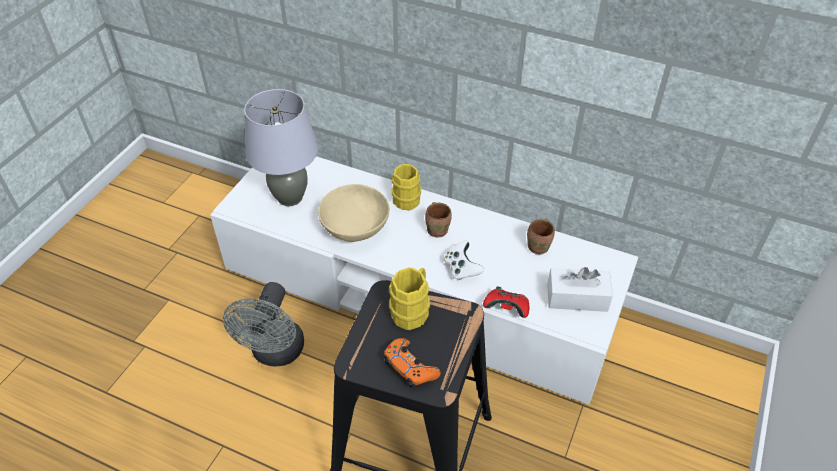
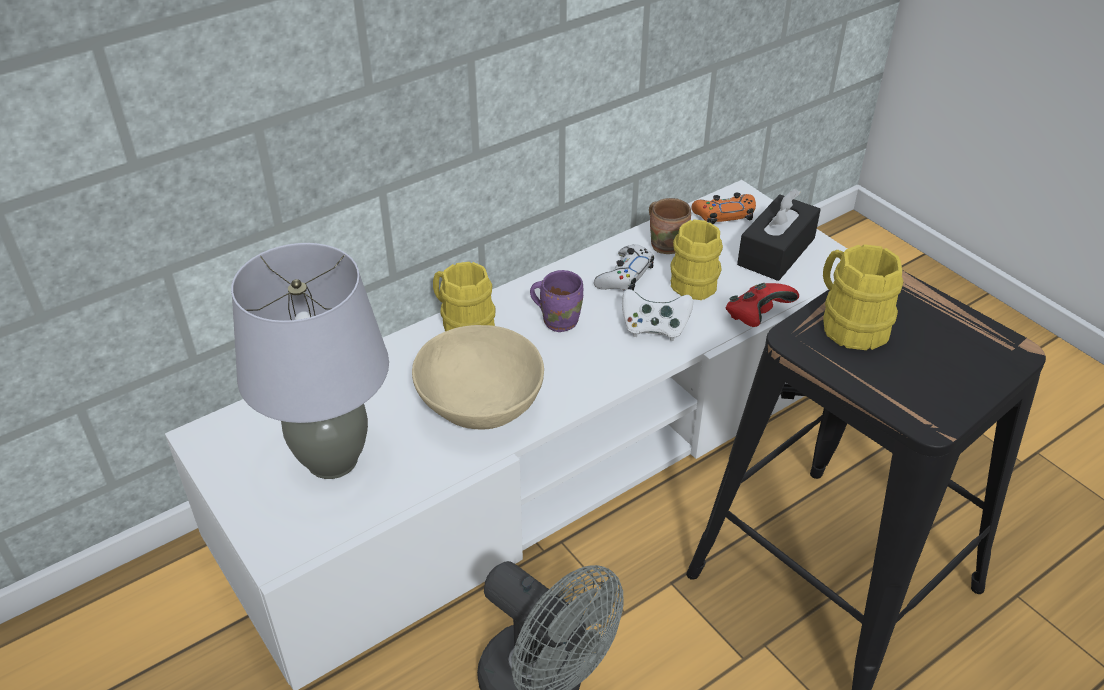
camera: 60 degrees left, 5 degrees down
(410, 367) = (961, 363): orange game controller -> orange game controller (724, 215)
(438, 229) = (559, 320): brown mug -> purple mug
(495, 240) = (624, 276): none -> white game controller
(517, 270) = (694, 280): none -> yellow mug
(577, 298) = (776, 251): white tissue box -> black tissue box

